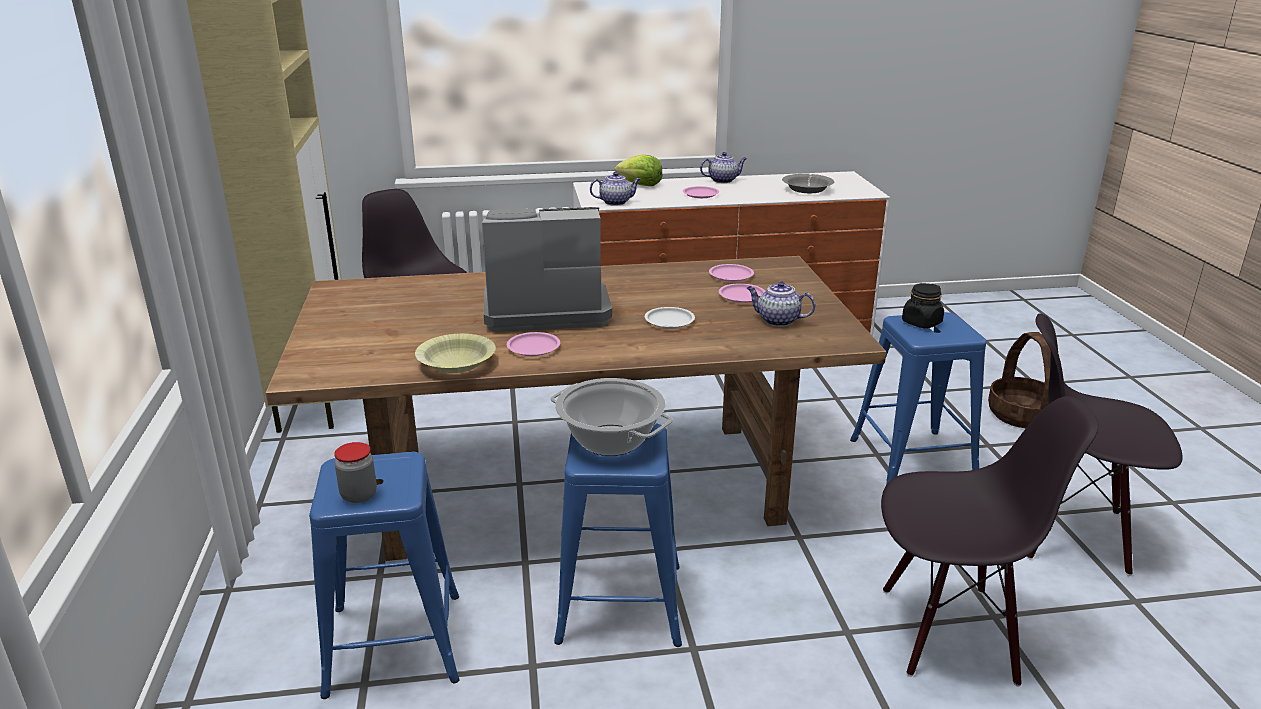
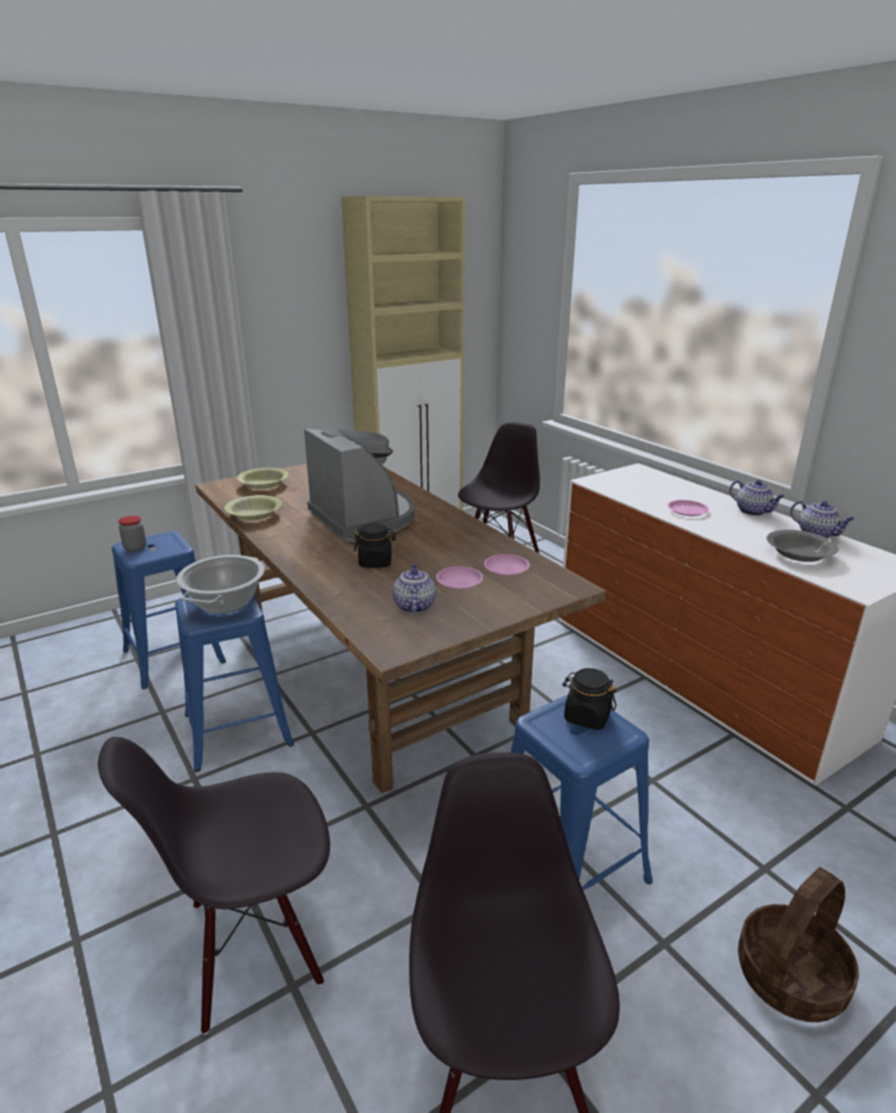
camera: 65 degrees right, 0 degrees up
(347, 347) = (263, 484): none -> yellow bowl
(534, 347) = (293, 529): pink plate -> none
(616, 202) = (608, 486): teapot -> teapot (817, 534)
(640, 185) = (673, 484): lettuce -> none
(669, 321) = (375, 562): white plate -> black jar
(949, 632) = (253, 946): black chair -> black chair turned 90 degrees clockwise

